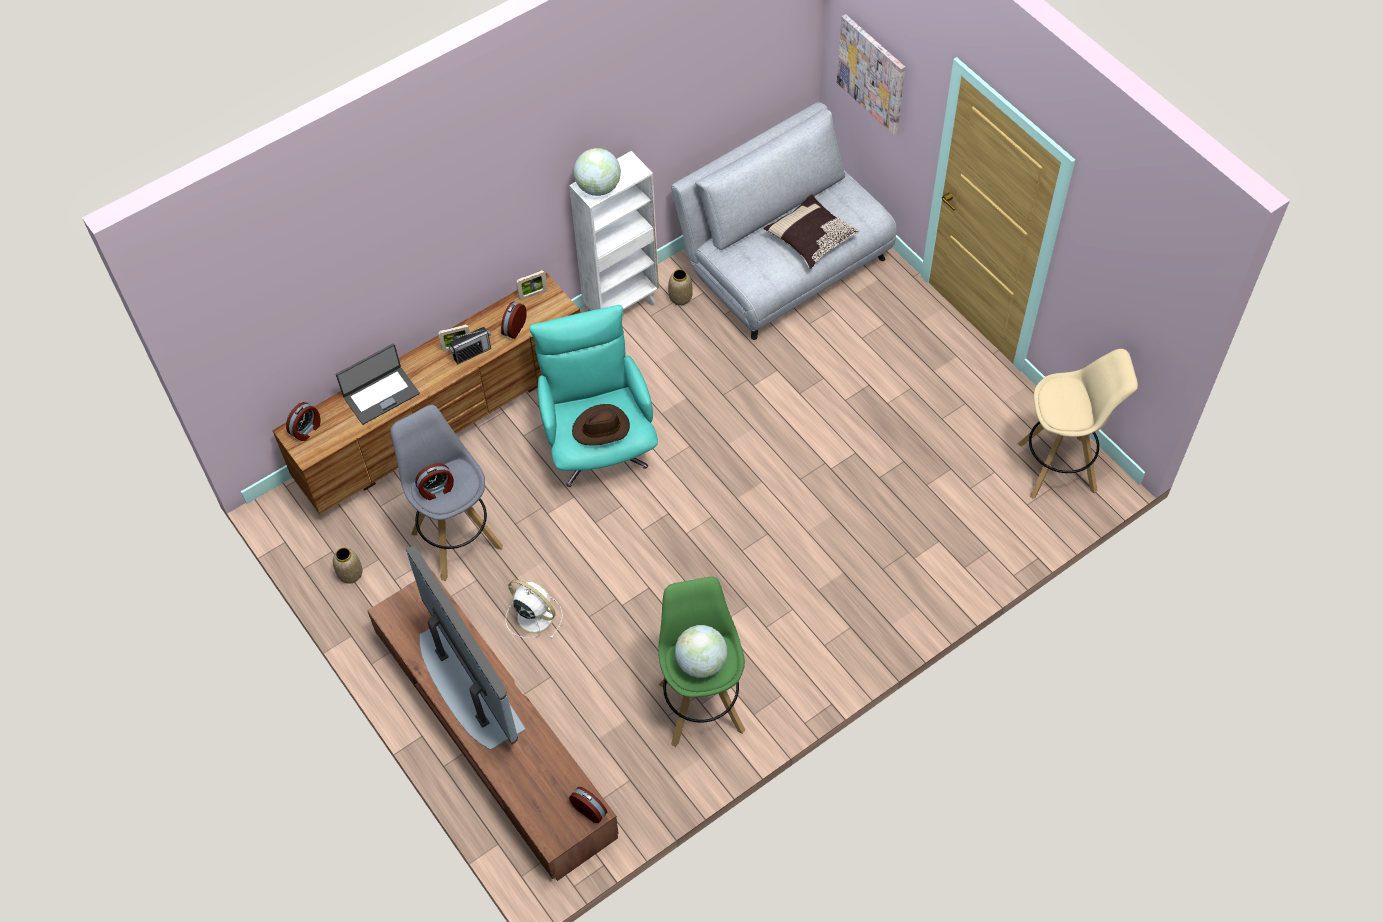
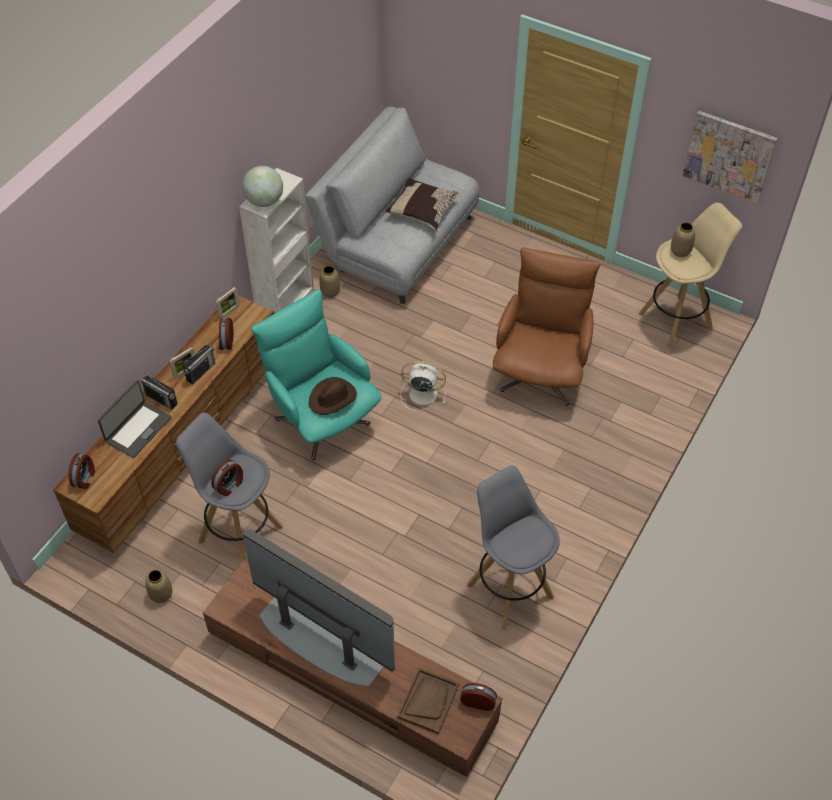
camera: 25 degrees left, 5 degrees down
(419, 370) = (161, 399): none -> radio
(533, 615) = (336, 570): white fan -> white fan (421, 394)
(541, 788) = (428, 701): none -> brown tray
(701, 663) = (523, 542): globe -> none
(701, 704) = (509, 588): green stool -> grey stool
(864, 476) = (540, 374): none -> brown armchair
(872, 73) = (437, 62): picture -> picture (729, 156)
(1067, 390) = (680, 250): none -> vase

